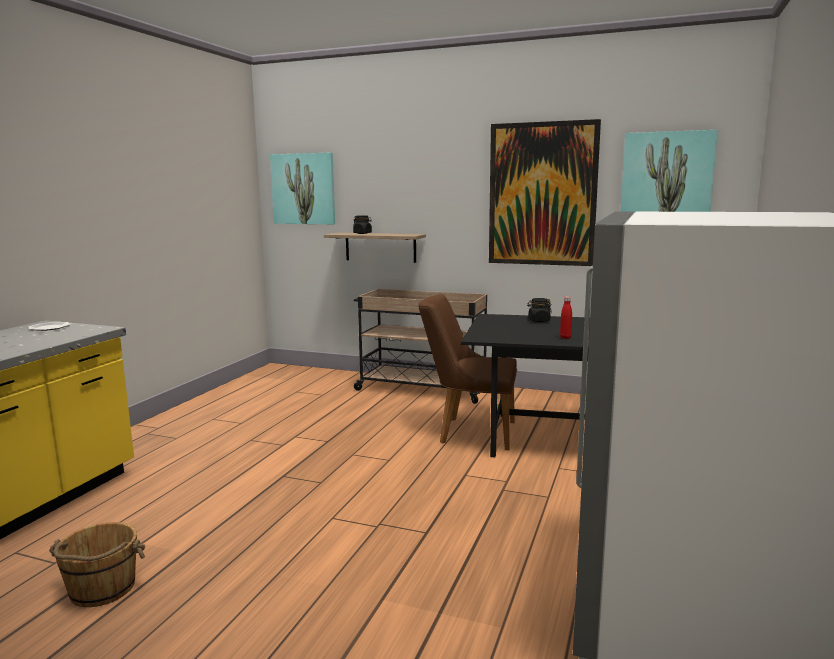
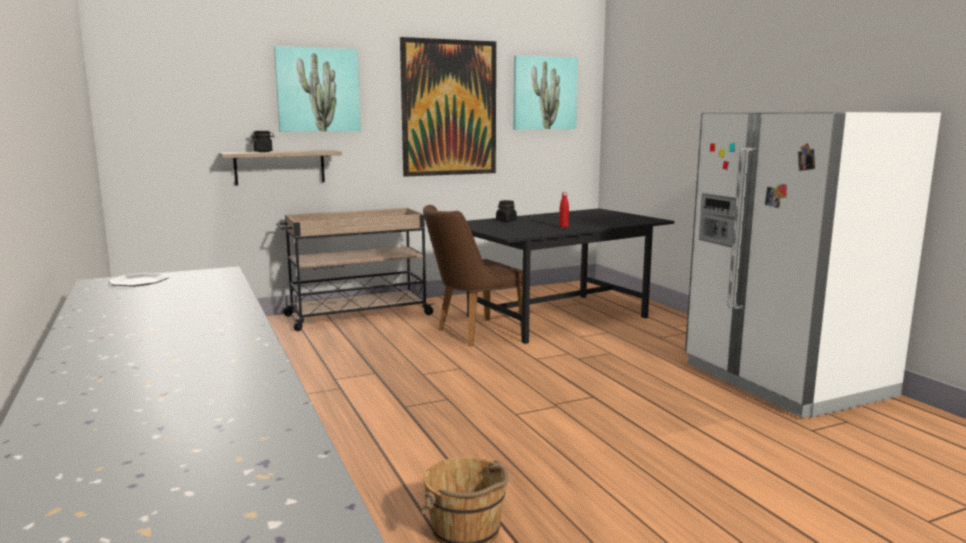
camera: 45 degrees left, 0 degrees up
(303, 189) = (166, 98): picture -> picture (318, 90)

